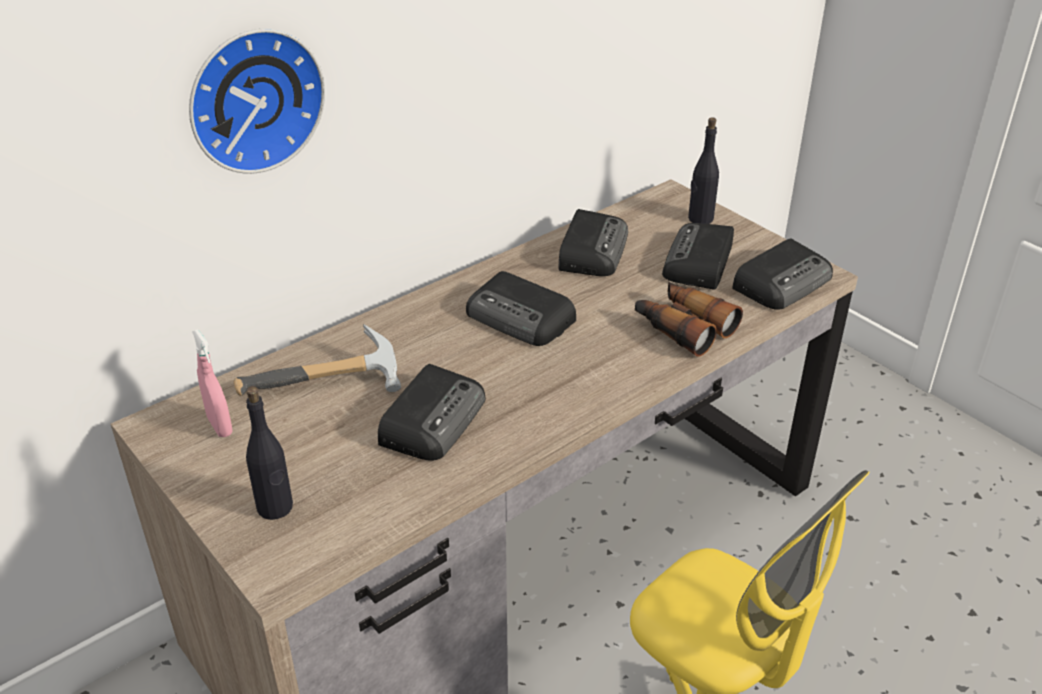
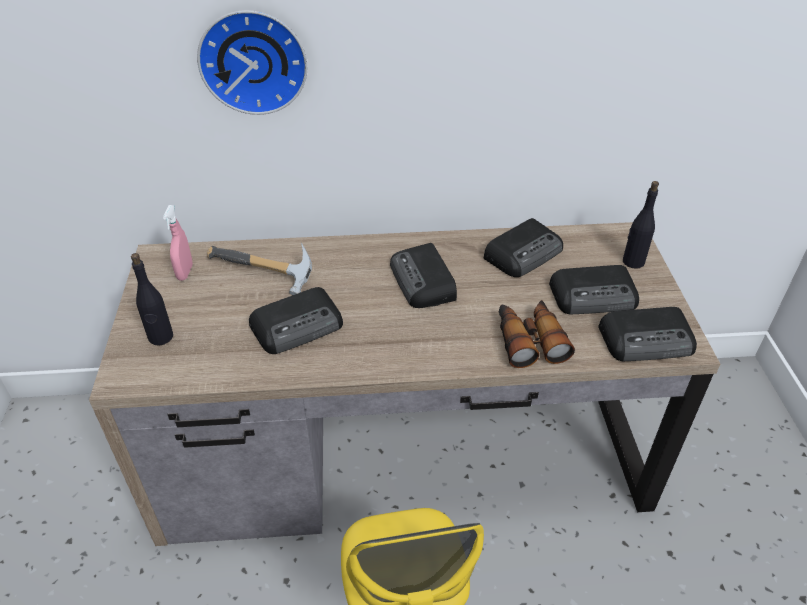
camera: 35 degrees right, 5 degrees up
(699, 263) = (594, 296): radio -> radio turned 150 degrees counterclockwise

